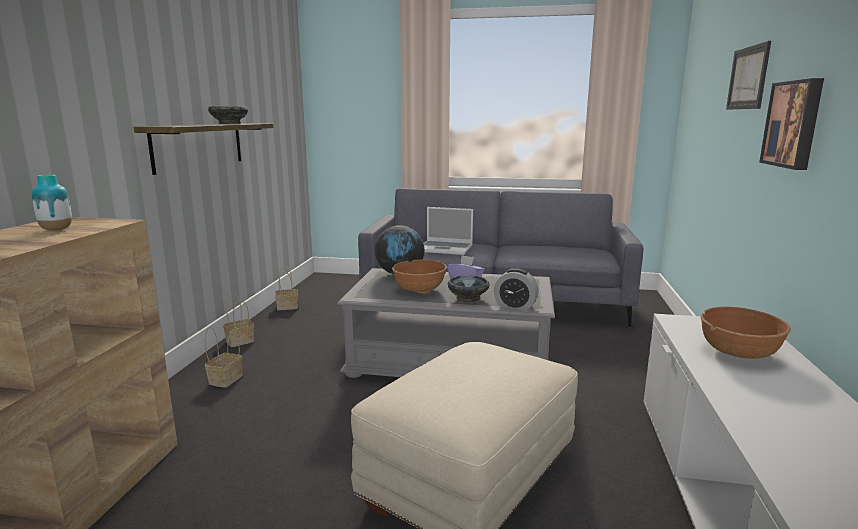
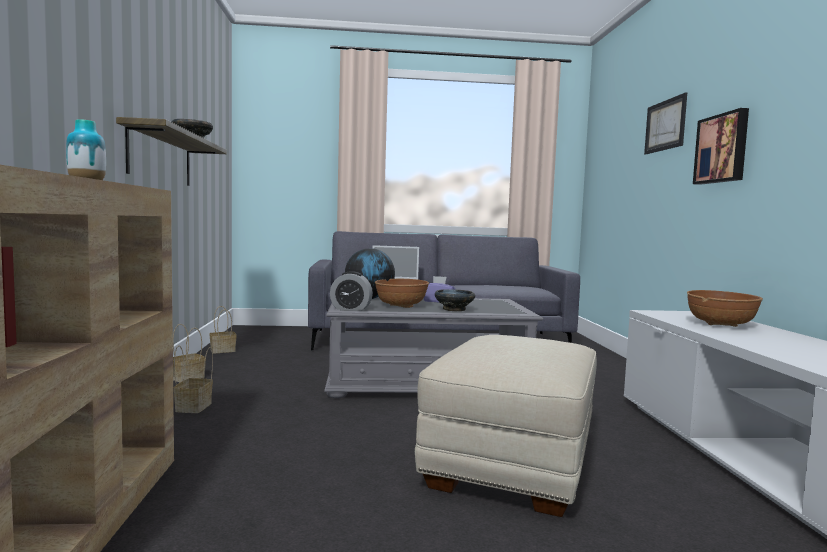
camera: 15 degrees left, 10 degrees down
(515, 306) = (503, 313): alarm clock -> alarm clock (351, 309)

